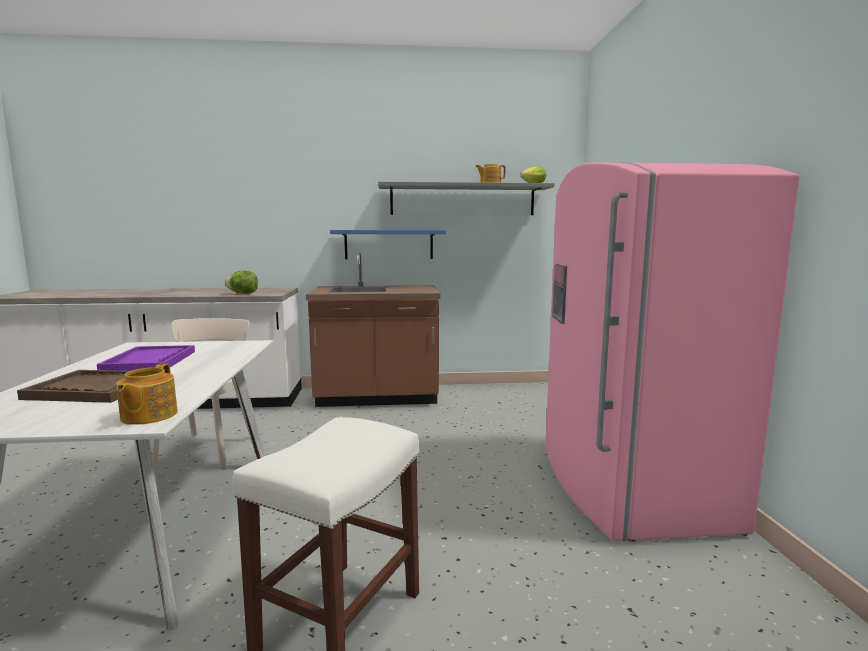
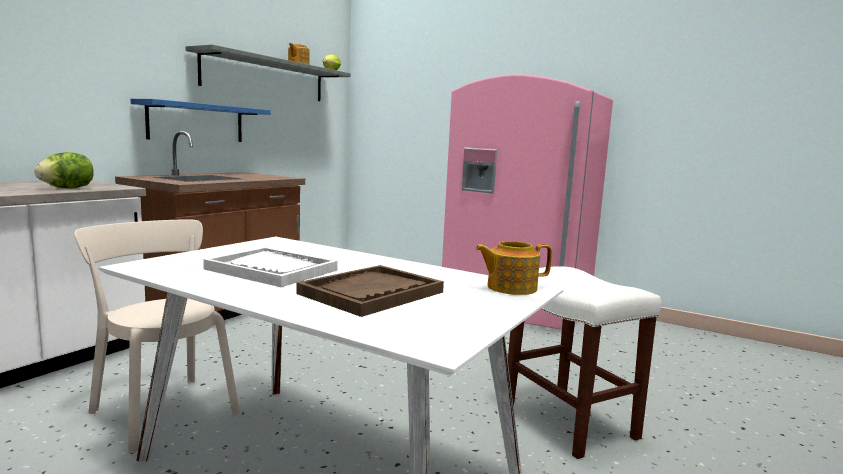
camera: 55 degrees left, 0 degrees up
(148, 416) = (510, 287): teapot -> teapot turned 135 degrees clockwise
(150, 361) = (272, 270): purple tray -> white tray

